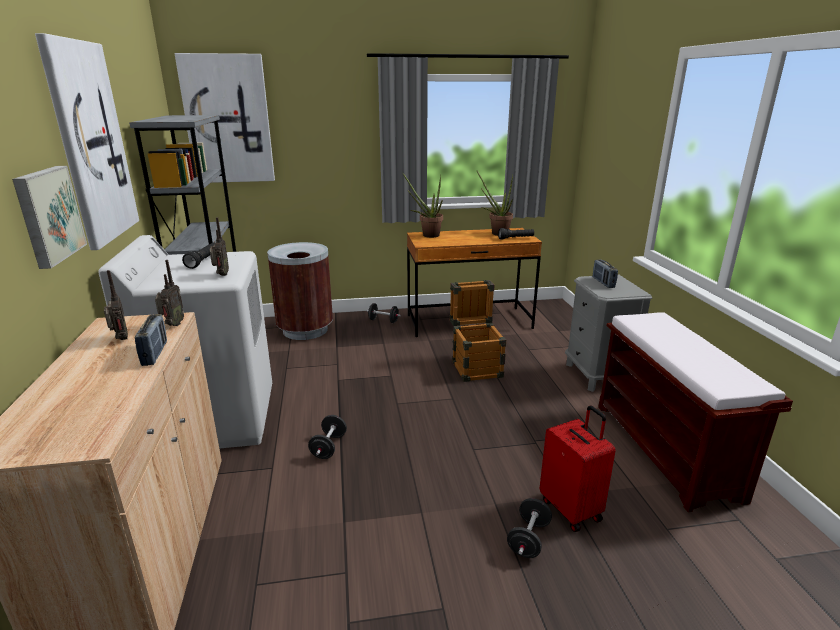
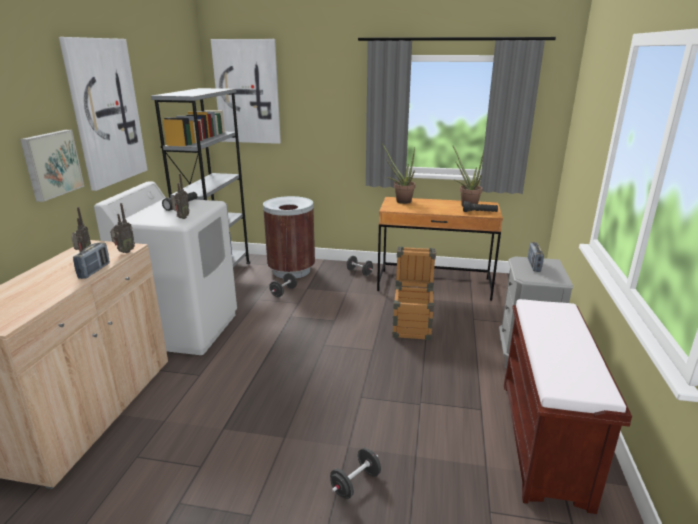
camera: 20 degrees right, 0 degrees up
(328, 447) = (249, 368): black dumbbell -> black dumbbell (283, 292)
(571, 509) = (411, 469): red suitcase -> none

